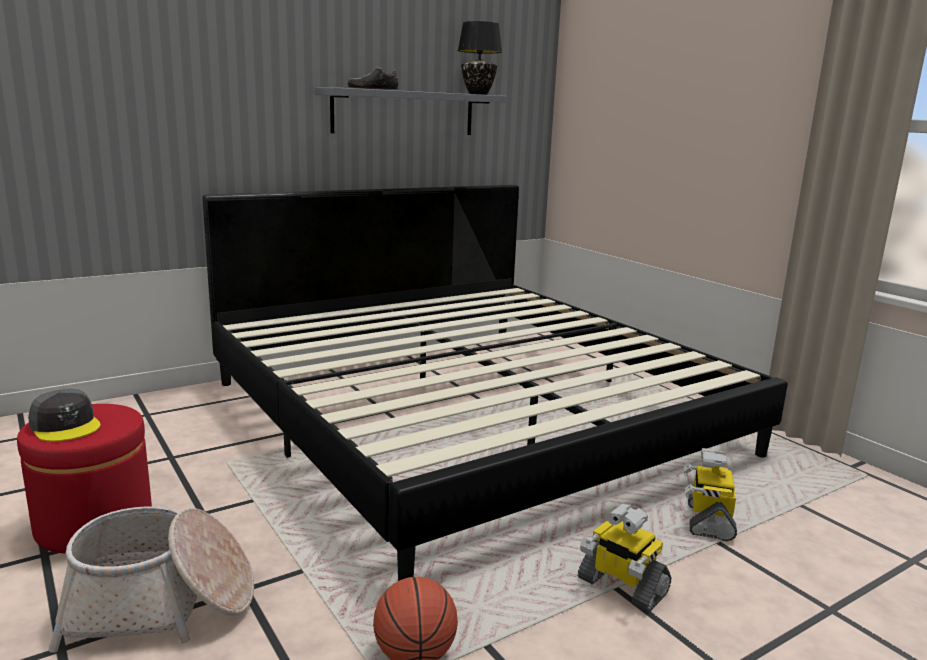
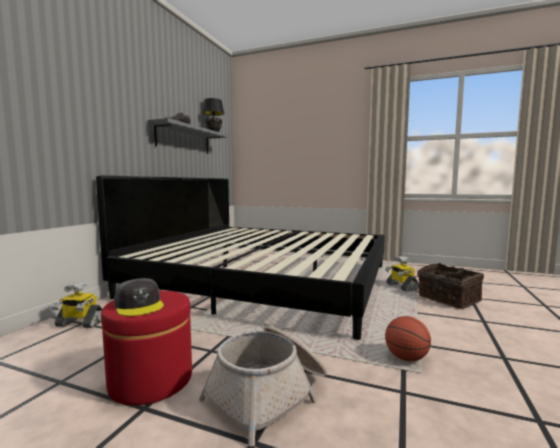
camera: 35 degrees left, 10 degrees down
(66, 425) = (139, 305): grey cap -> grey cap turned 45 degrees clockwise
(621, 586) = (417, 311): toy robot -> toy robot (80, 323)
(756, 590) = (447, 299): none -> basket

